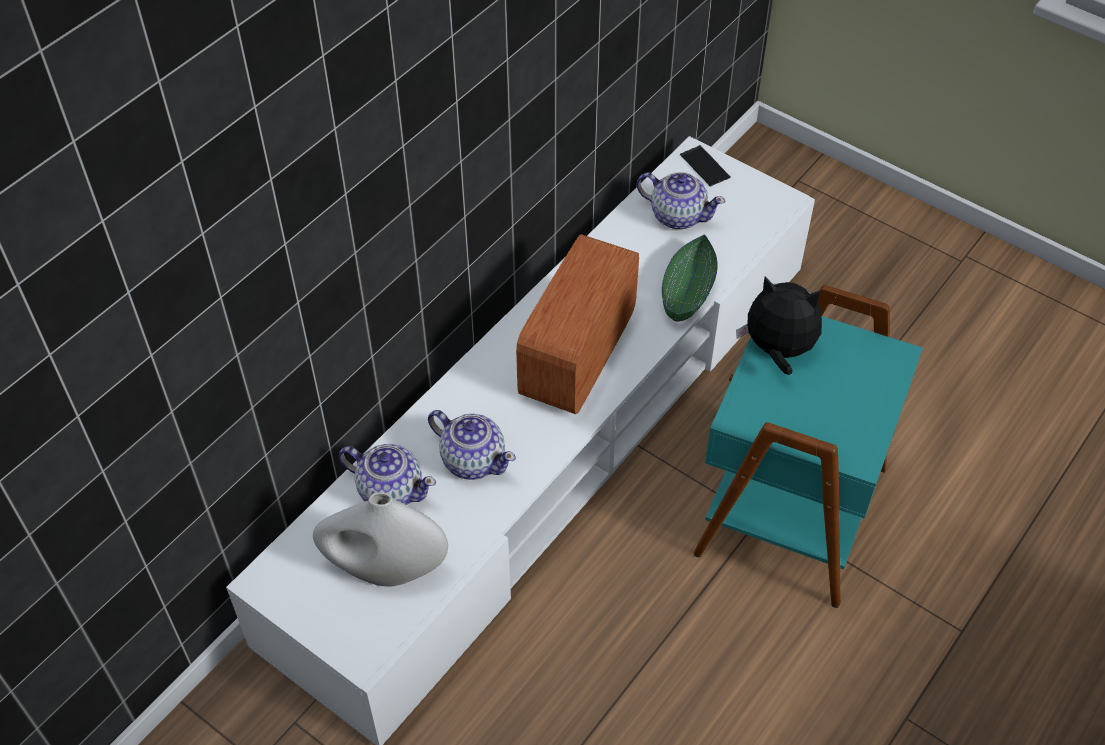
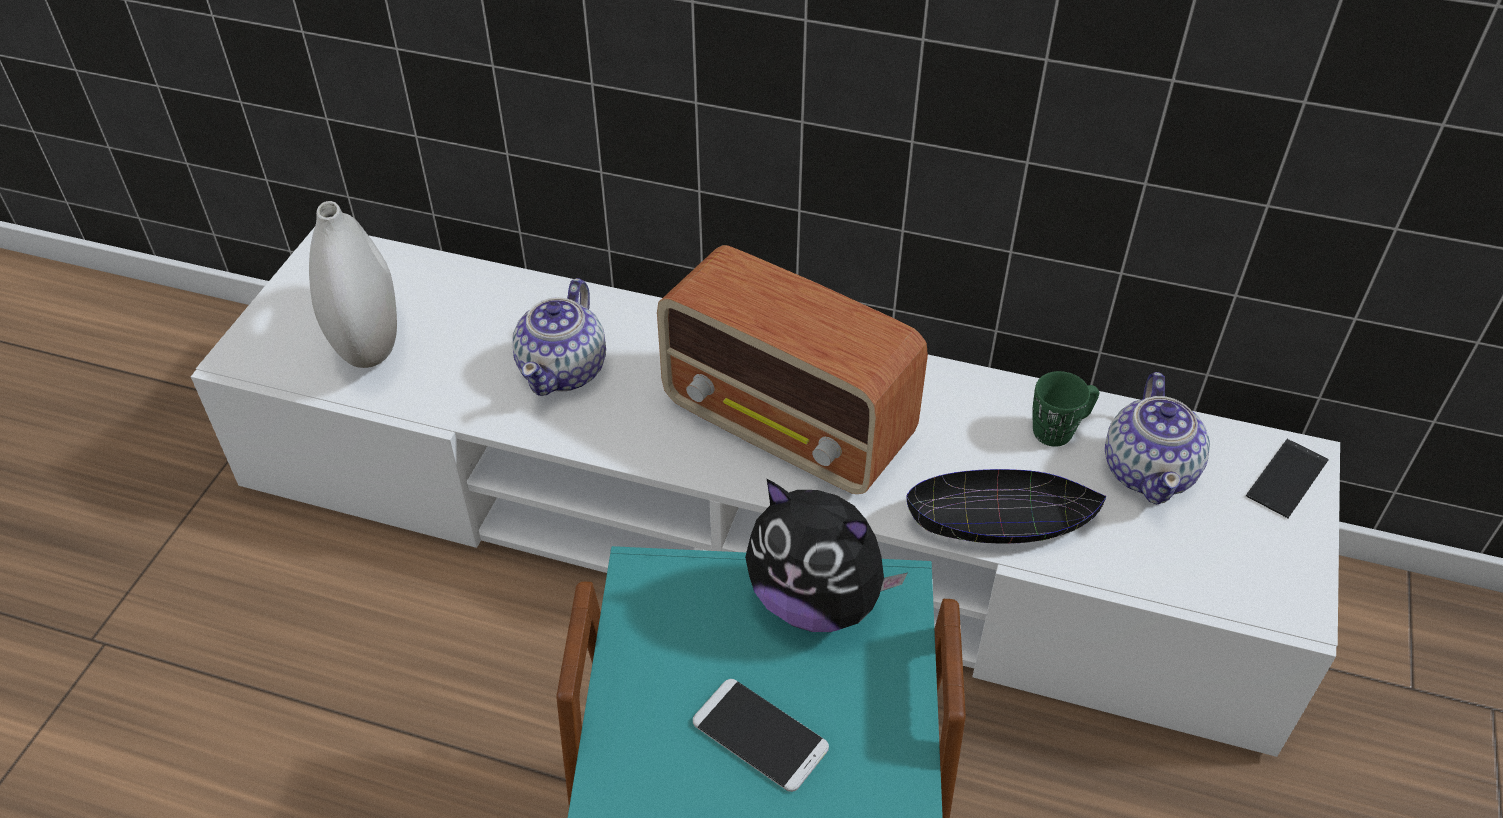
camera: 70 degrees right, 5 degrees down
(390, 490) = (489, 309): teapot -> none
(576, 357) = (789, 426): radio -> radio turned 150 degrees counterclockwise
(633, 239) = (1060, 430): none -> green mug
(688, 289) = (1000, 522): green bowl -> black bowl
(778, 351) = (816, 601): plush toy -> plush toy turned 120 degrees clockwise
(850, 396) = (760, 735): none -> phone

